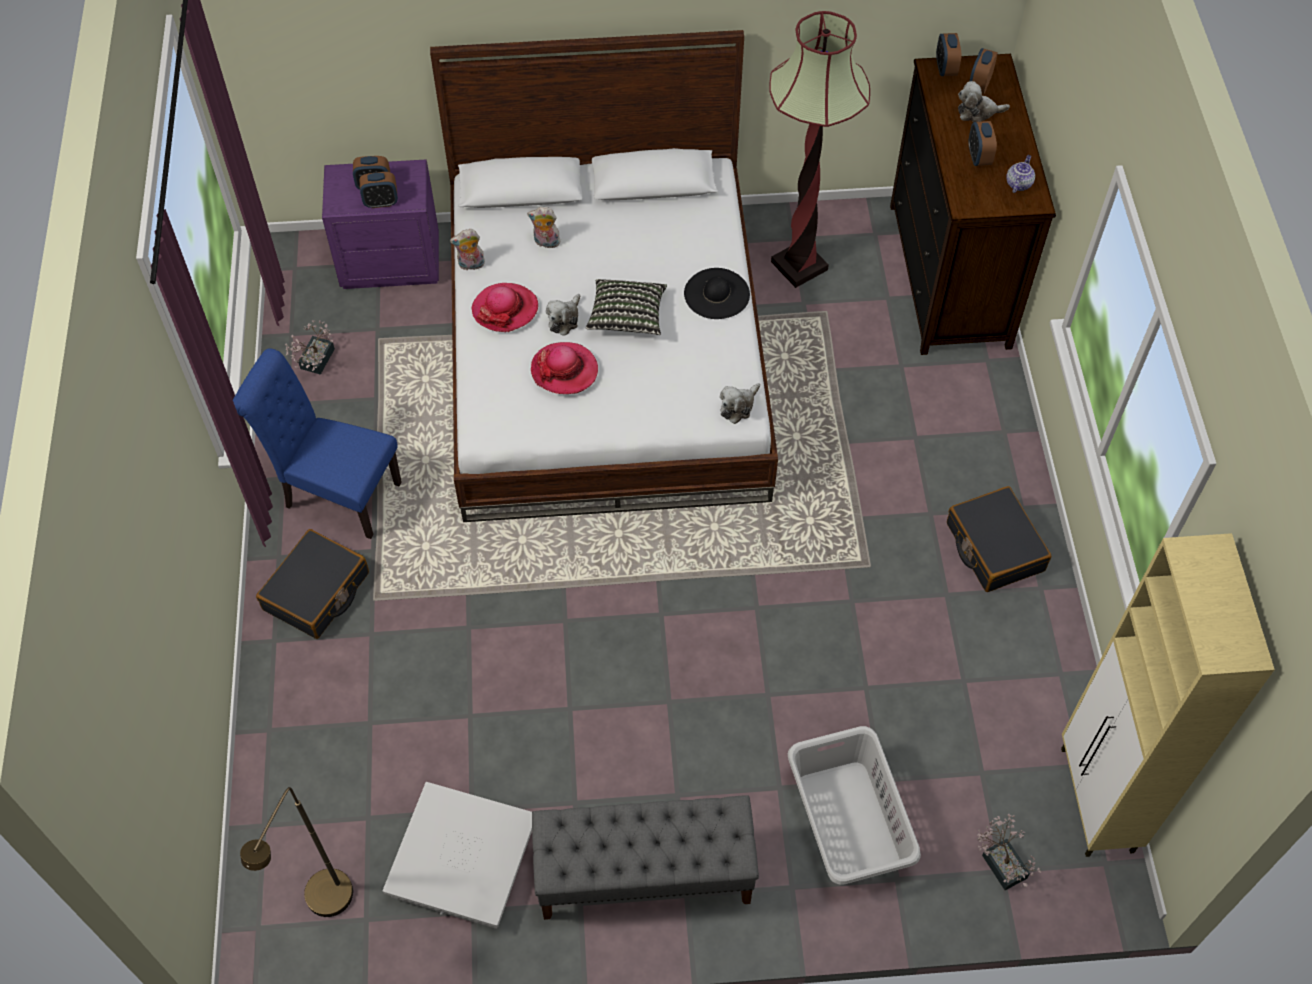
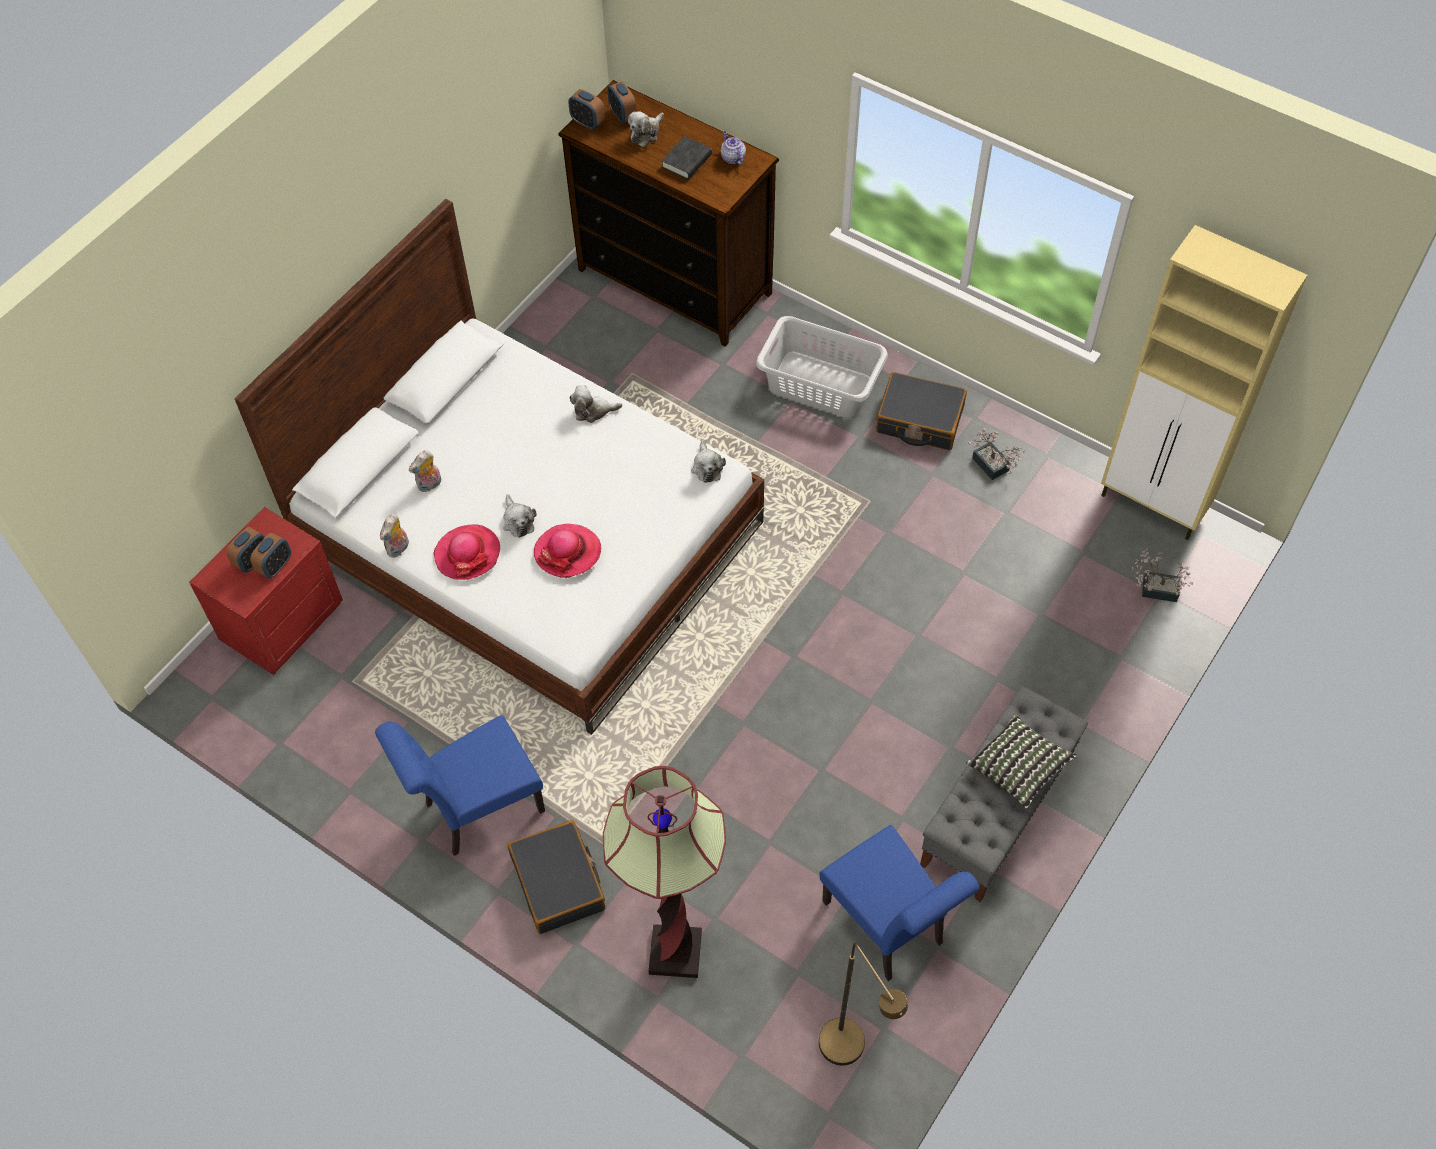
camera: 50 degrees left, 0 degrees up
(315, 362) = (328, 743): potted plant -> potted plant (993, 467)
(390, 261) = (281, 622): purple nightstand -> red nightstand
(462, 860) = (888, 927): white storage box -> blue chair
(627, 317) = (557, 480): pillow -> pillow (1018, 767)
(717, 294) = (593, 411): black hat -> plush toy
(799, 266) = (574, 360): floor lamp -> floor lamp (675, 952)
(847, 823) = (1056, 657): grey laundry basket -> grey laundry basket (820, 385)
(978, 157) = (687, 161): alarm clock -> black book

